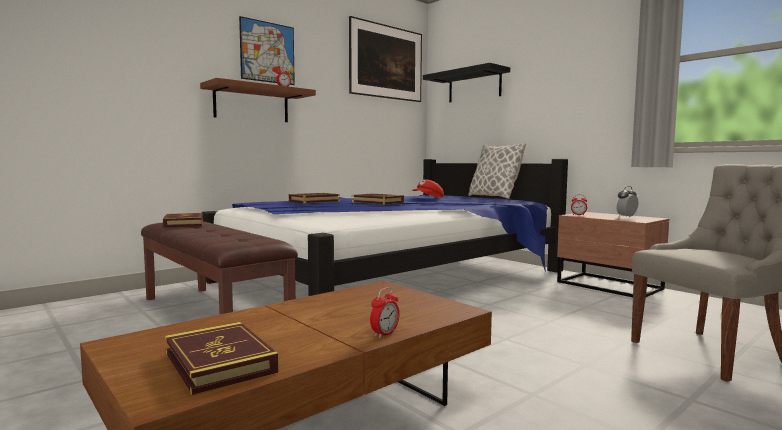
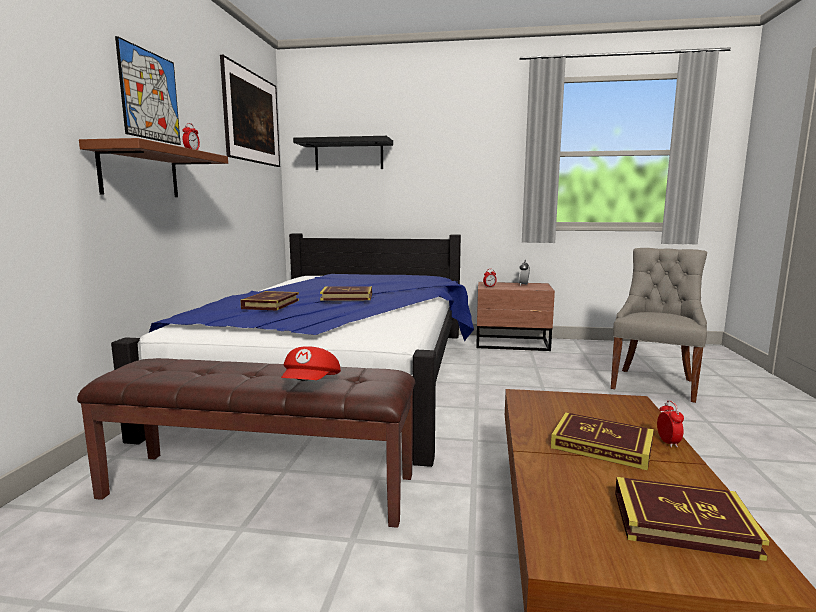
camera: 40 degrees left, 5 degrees up
(184, 223) = (163, 369): book -> book (602, 445)
(428, 198) = (356, 283): red cap -> red cap (311, 384)
(494, 197) = (388, 273): pillow -> none

